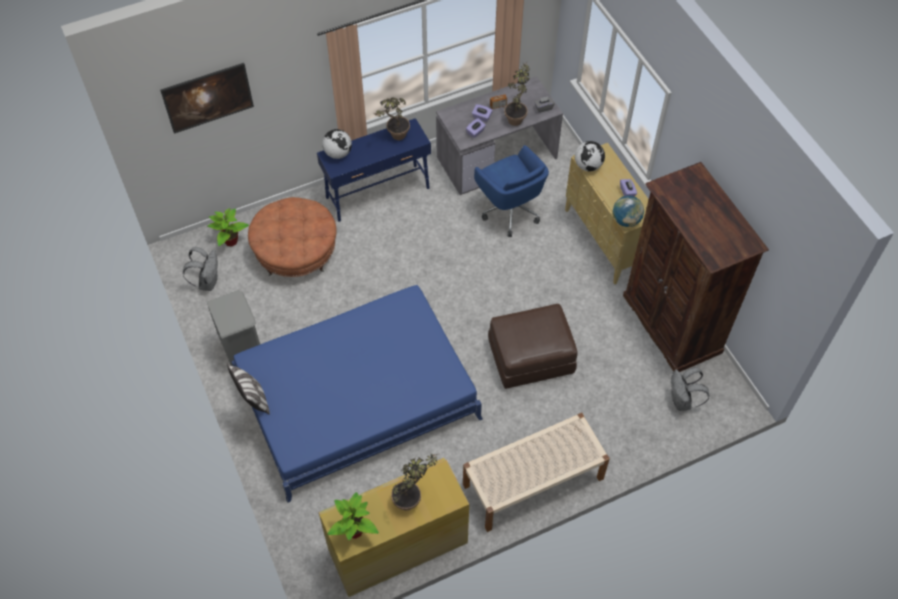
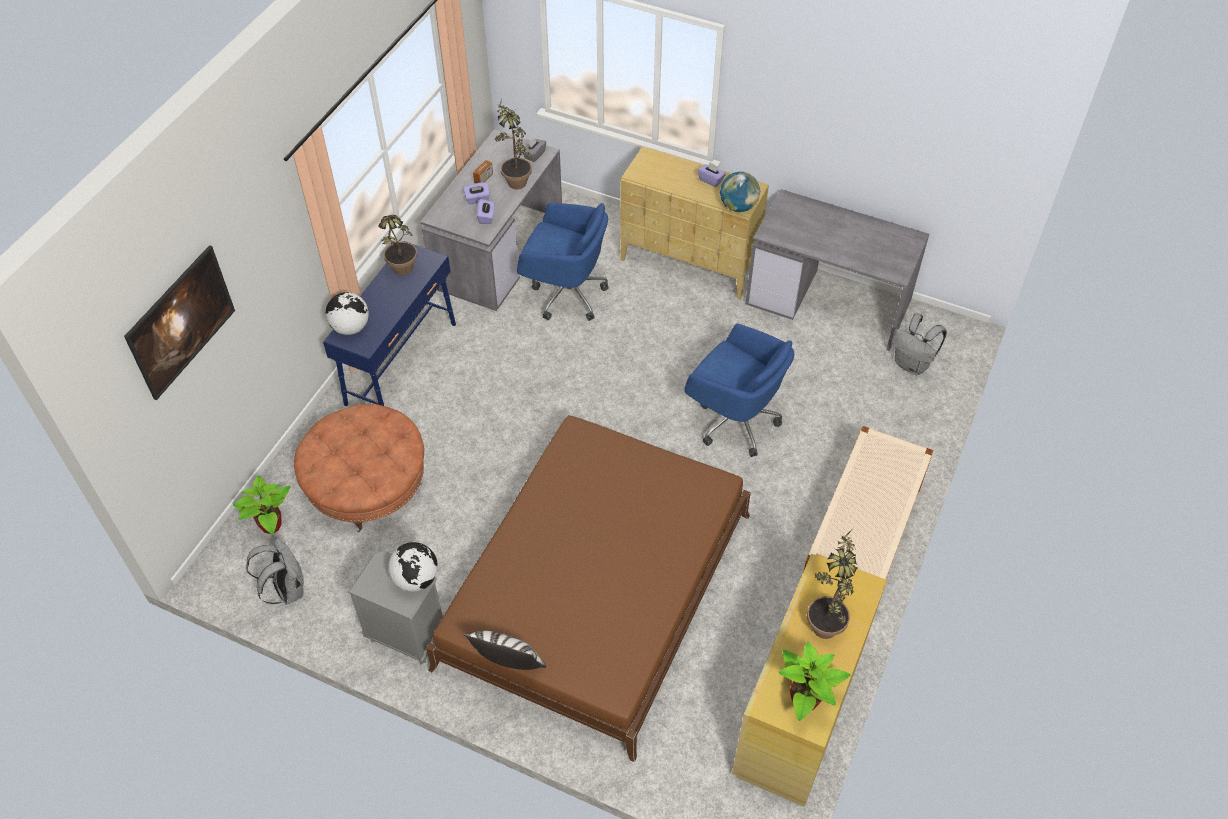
camera: 40 degrees left, 5 degrees down
(357, 397) = (596, 589): blue bed -> brown bed
(530, 358) = (733, 422): brown ottoman -> blue office chair
(588, 166) = (647, 178): globe -> globe (416, 579)
(671, 324) = (829, 302): brown wardrobe -> grey desk

